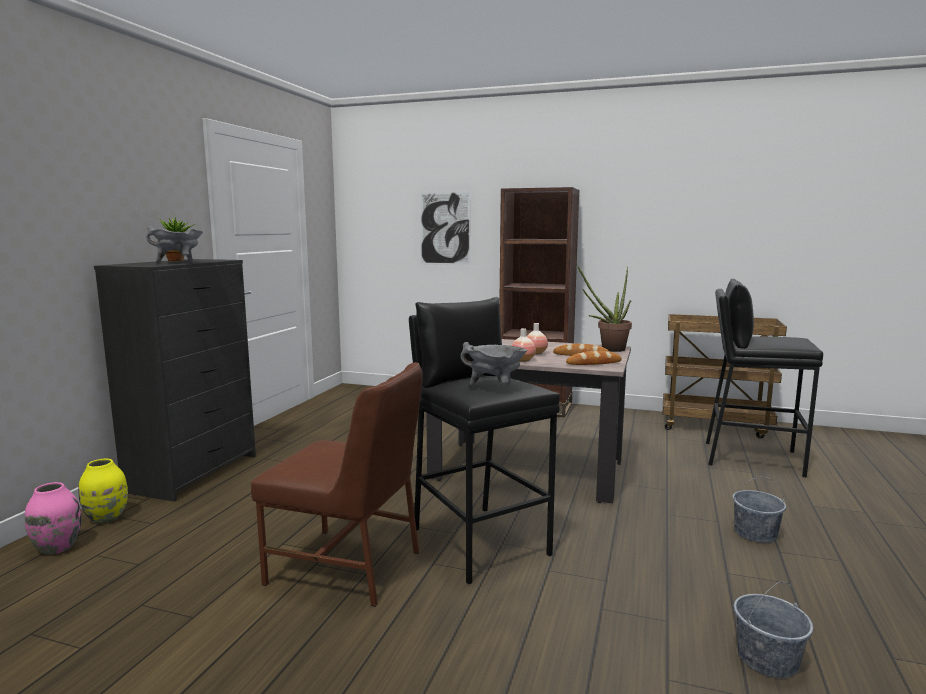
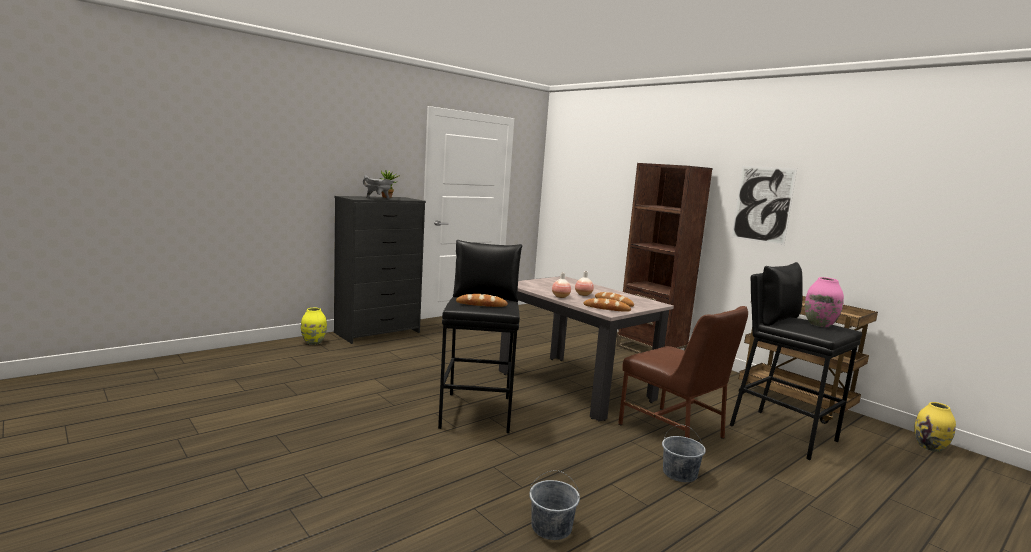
camera: 30 degrees right, 0 degrees up
(57, 548) = (280, 349): pink vase -> pink vase (819, 324)
(348, 567) = (389, 399): brown chair -> brown chair (673, 431)
(444, 228) = (611, 191): picture -> picture (762, 204)
(495, 388) = (481, 304): grey cooking pot -> bread
(608, 349) = (646, 303): potted plant -> none
(844, 435) = (930, 447): none -> yellow vase

